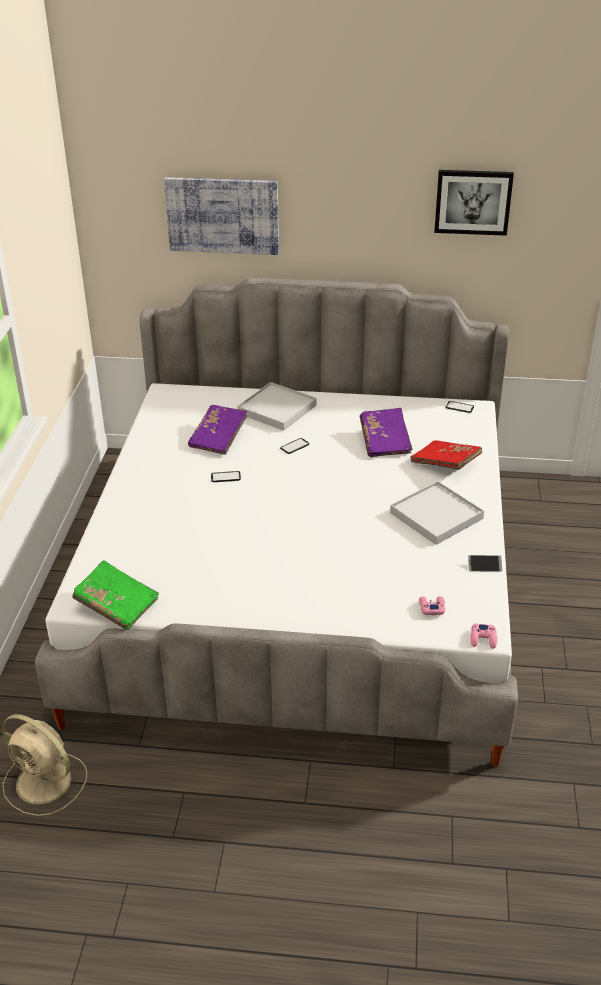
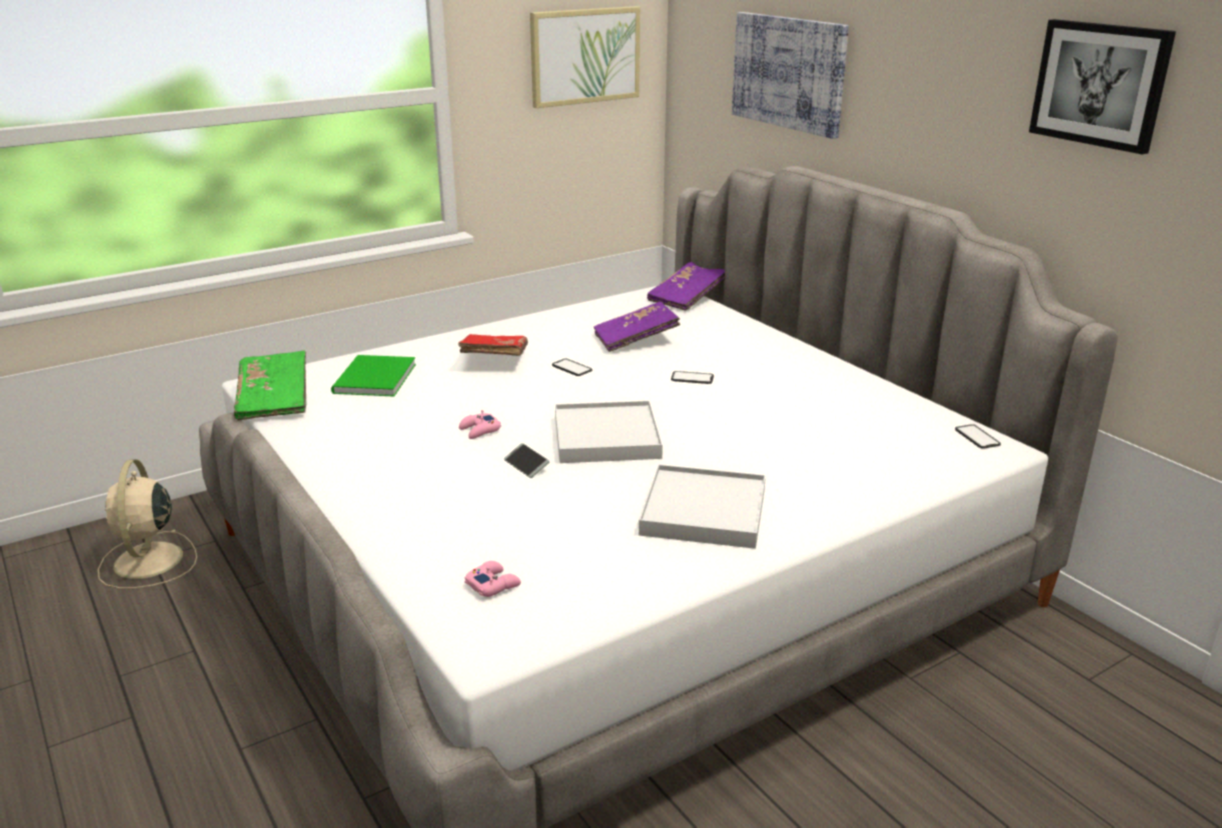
camera: 50 degrees right, 10 degrees down
(51, 240) = (585, 56): none -> picture
(135, 555) = (372, 379): none -> green book
(277, 409) = (744, 345): white tray -> white tray (606, 437)
(385, 441) = (802, 420): purple book -> purple book (687, 298)
(445, 464) = (830, 475): red book -> red book (494, 359)
(483, 639) = (470, 655): pink game controller -> pink game controller (480, 430)
(484, 566) = (645, 591): phone -> phone (526, 465)

